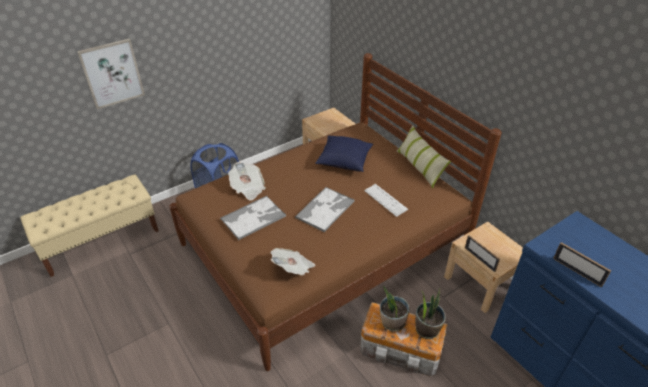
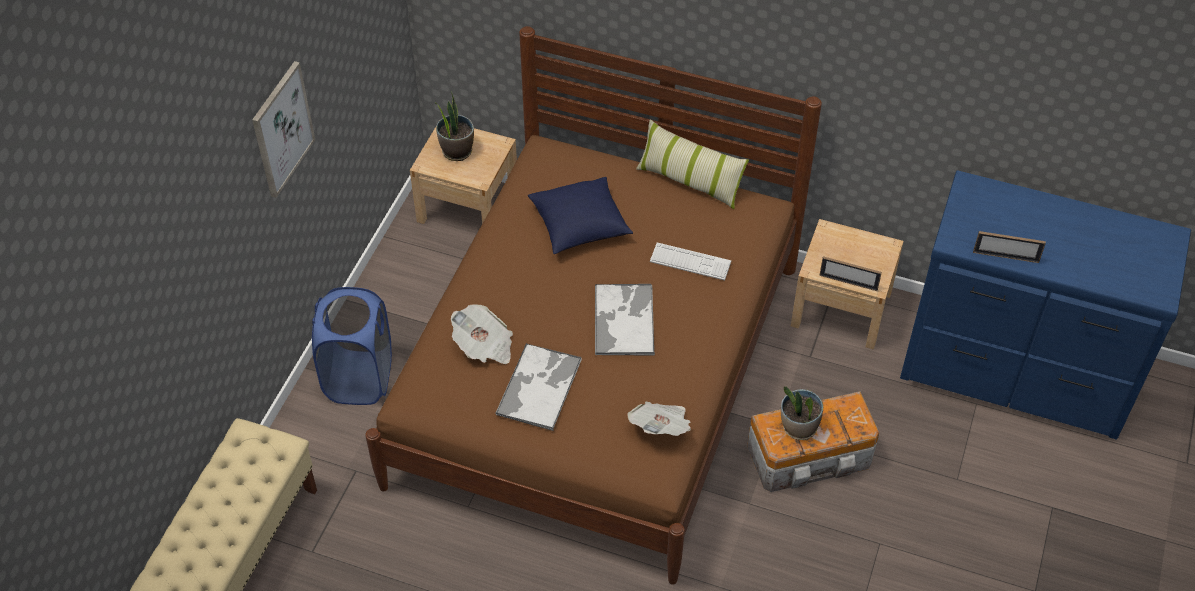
camera: 35 degrees left, 10 degrees up
(112, 73) = (196, 273): picture -> picture (282, 129)
(427, 329) = (844, 412): potted plant -> potted plant (457, 151)

